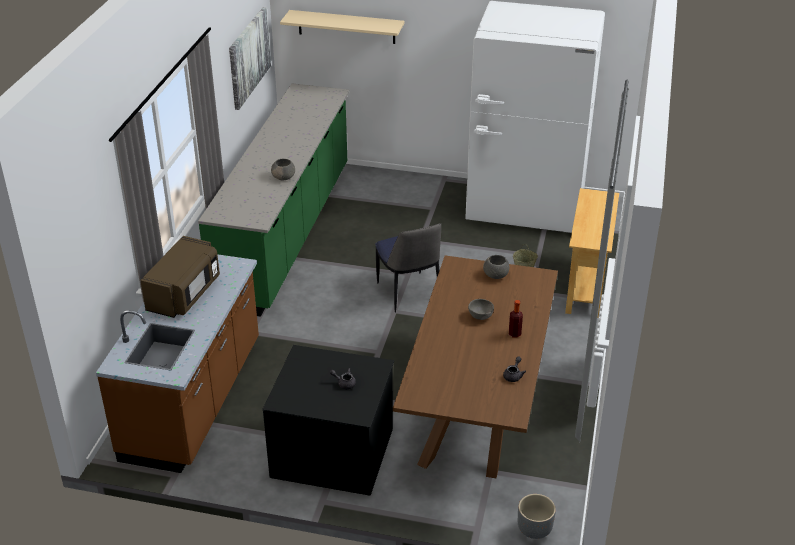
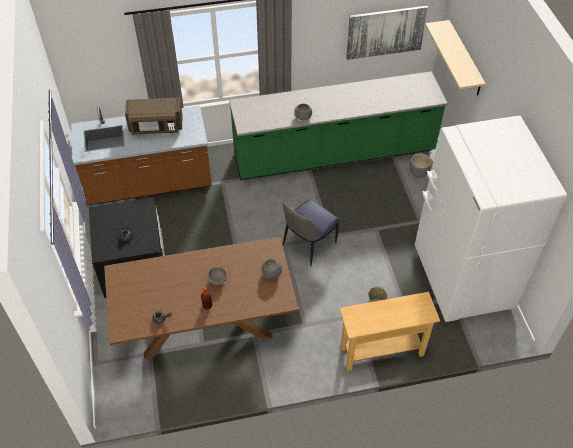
camera: 65 degrees right, 15 degrees up
(534, 529) = (106, 395): grey planter -> grey planter (418, 172)

